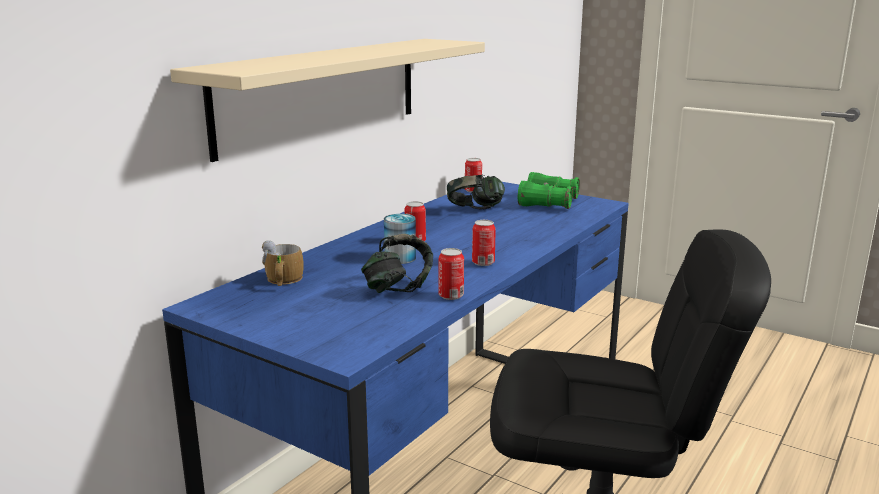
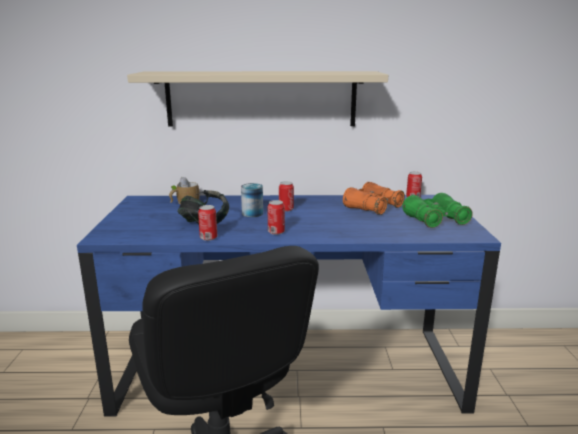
camera: 55 degrees right, 0 degrees up
(475, 210) = (373, 207): headphones -> orange binoculars

